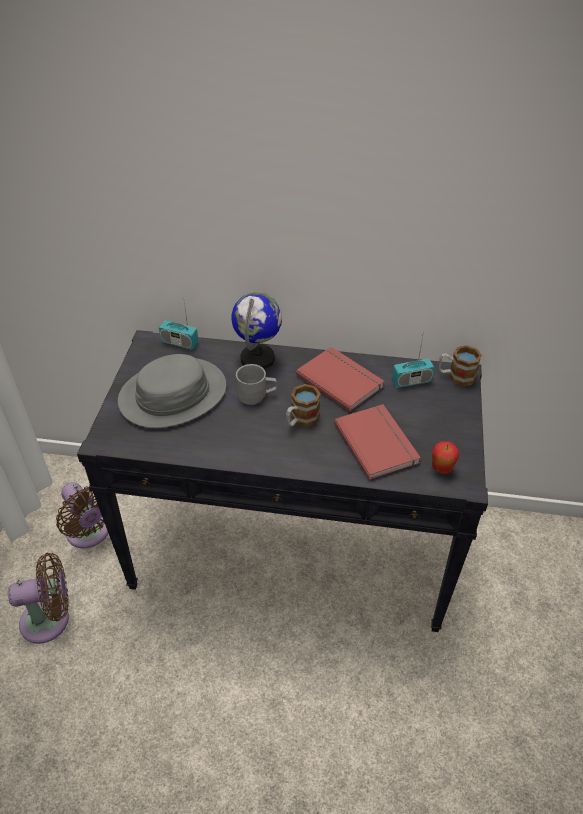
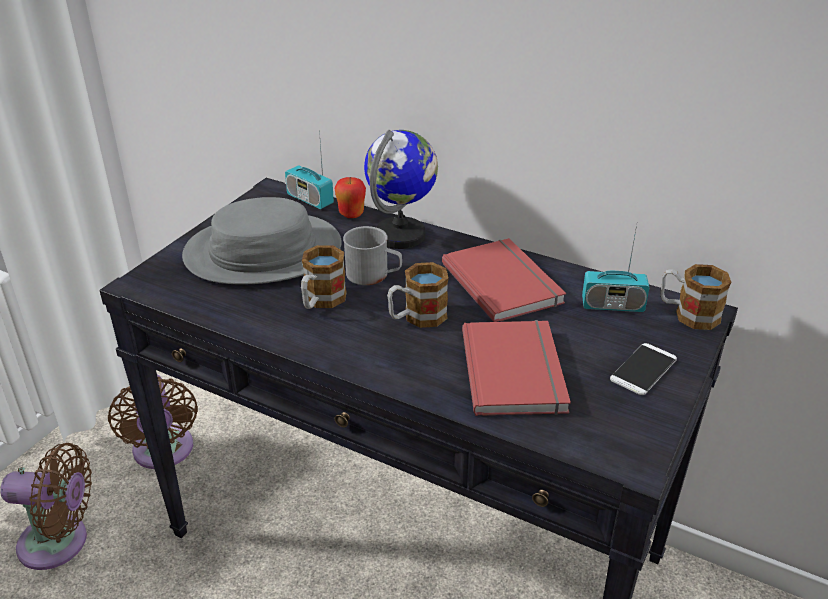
camera: 20 degrees right, 10 degrees down
(234, 424) = (321, 301): none -> mug
(442, 468) = (603, 429): apple -> apple (351, 214)
(447, 422) = (643, 369): none -> phone

